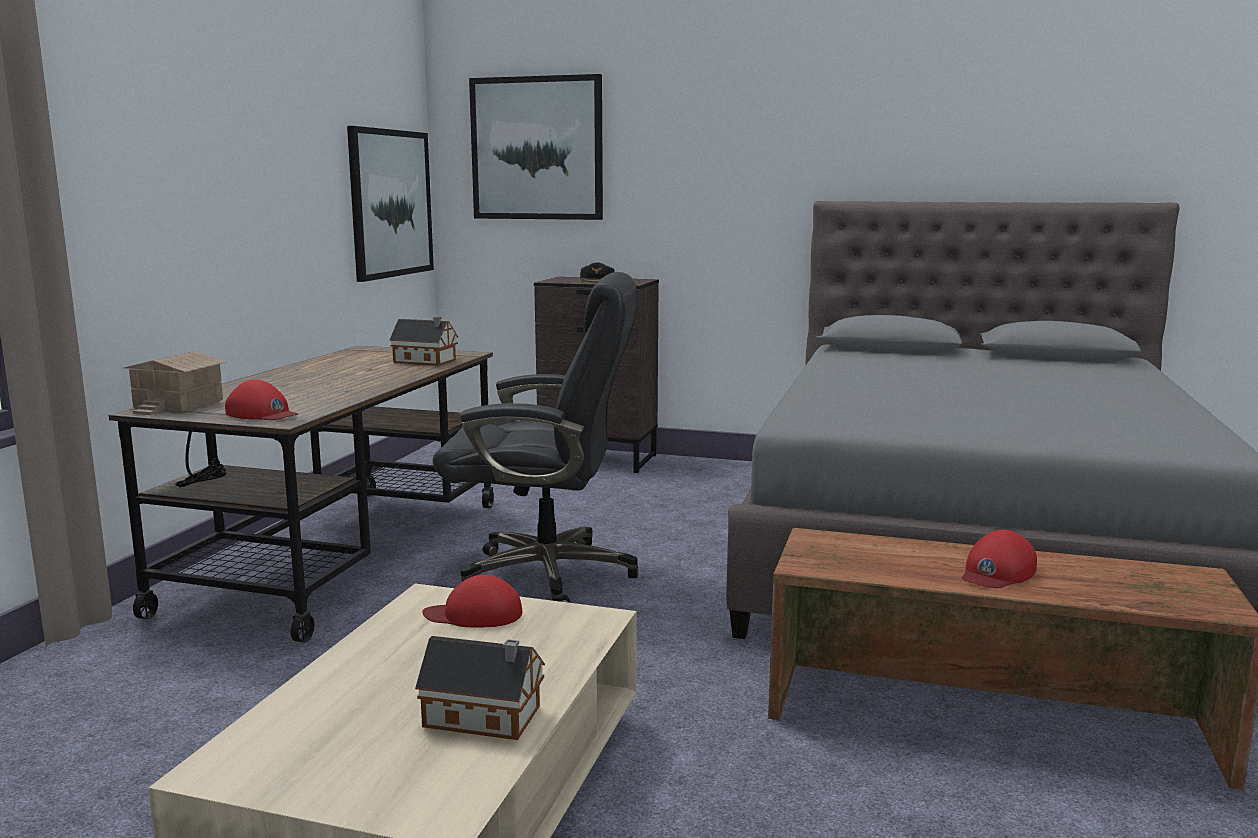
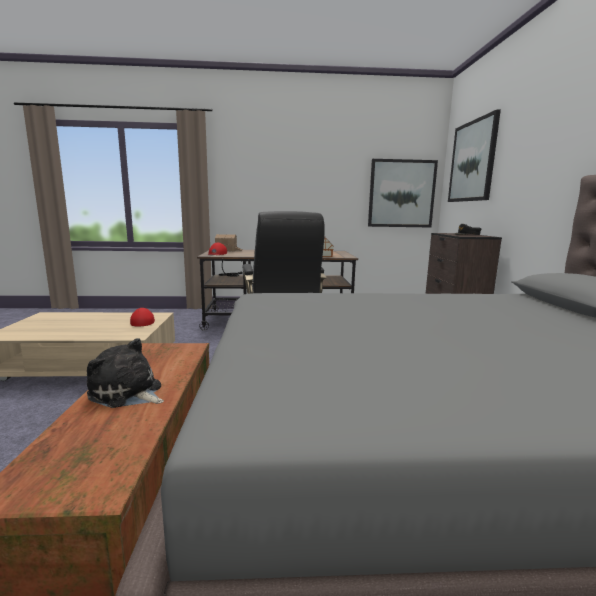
camera: 70 degrees right, 0 degrees up
(486, 717) = (56, 332): toy house -> none
(997, 572) = (127, 393): red cap -> plush toy

